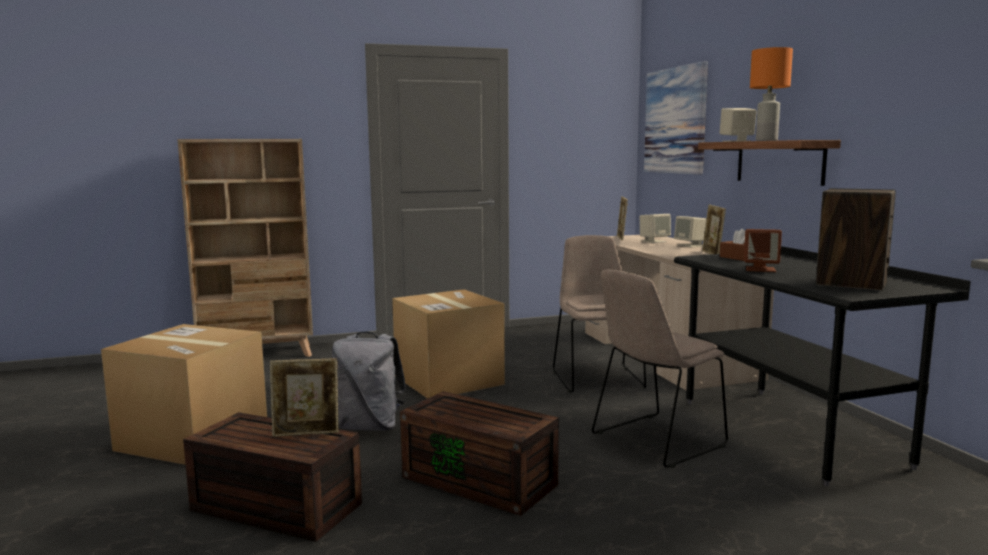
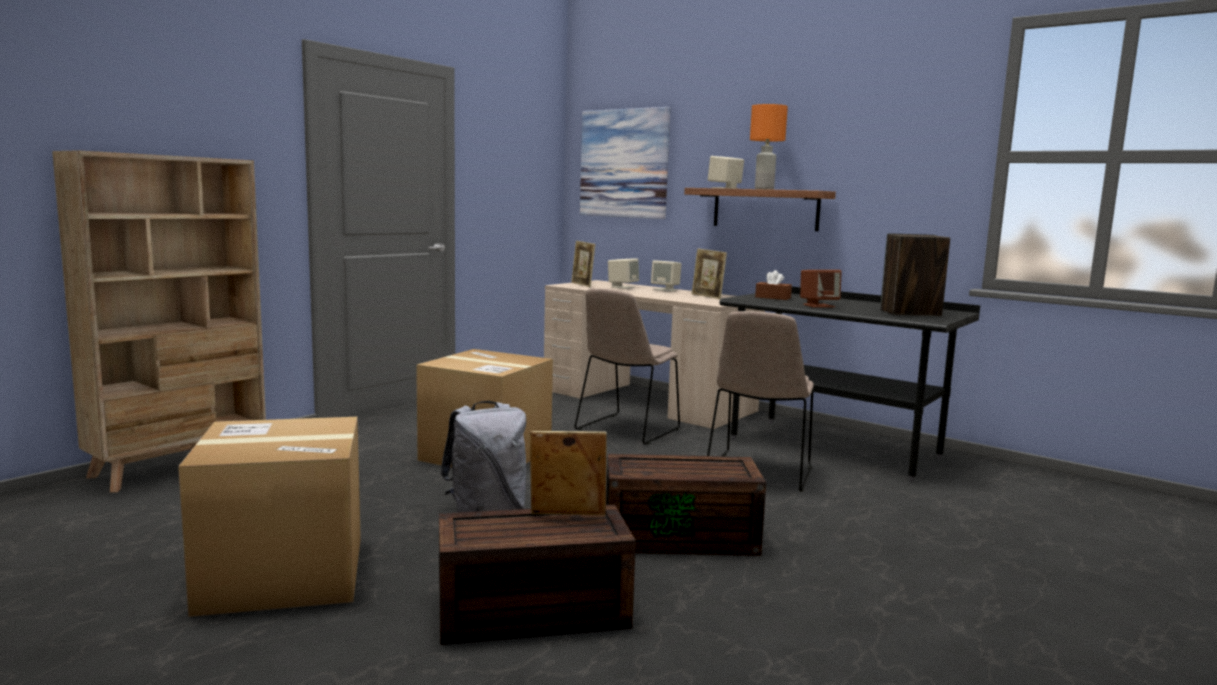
camera: 35 degrees left, 0 degrees up
(306, 433) = (567, 516): picture frame -> picture frame turned 135 degrees counterclockwise
(597, 378) = (626, 430): beige chair -> beige chair turned 105 degrees counterclockwise

